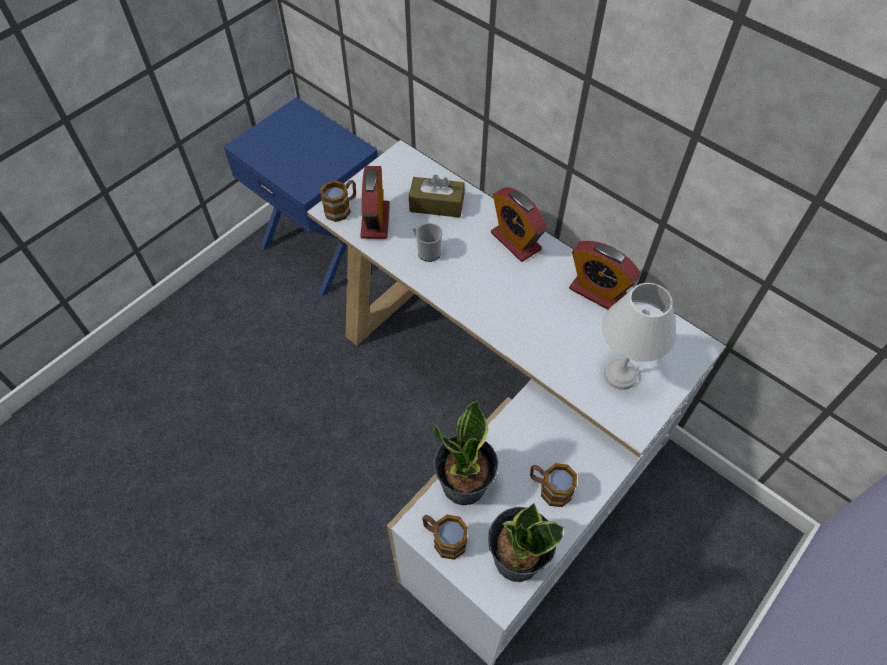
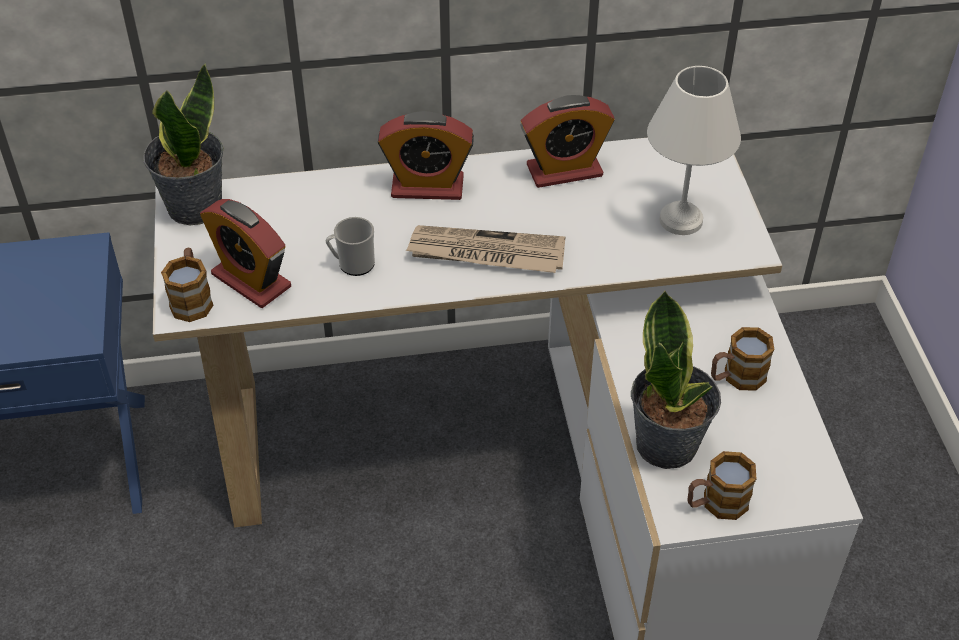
camera: 50 degrees left, 10 degrees down
(436, 205) = (296, 215): brown tissue box -> none
(493, 301) = (485, 253): none -> newspaper
(516, 557) = (791, 455): potted plant -> potted plant (194, 206)

